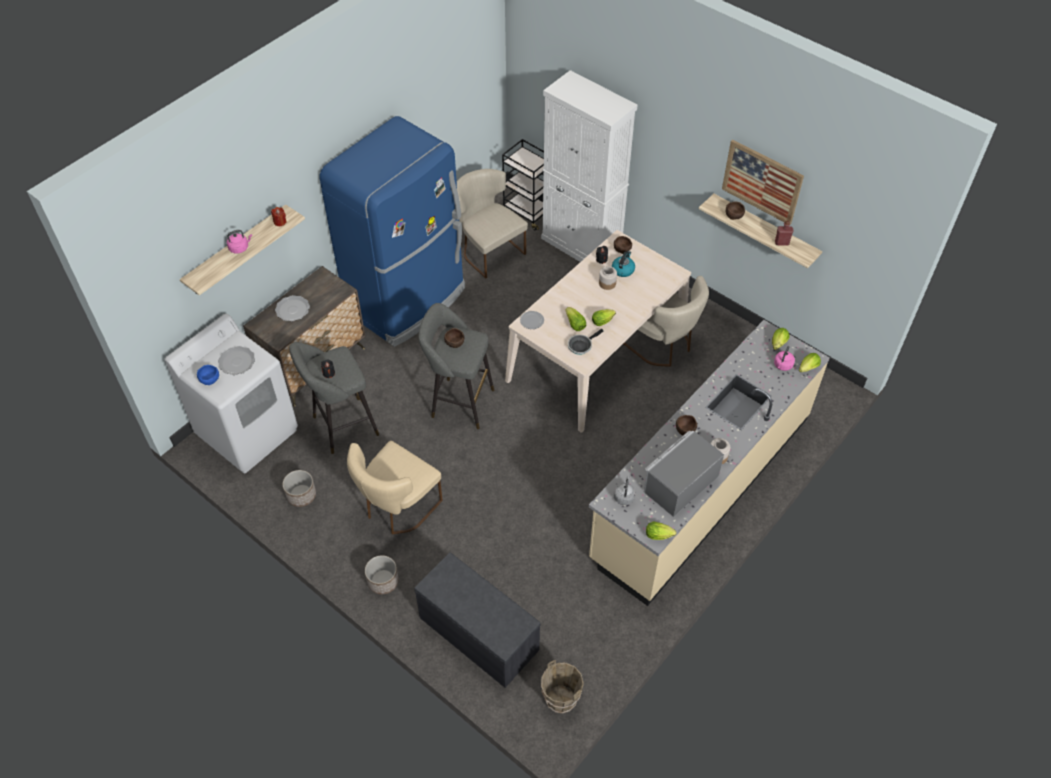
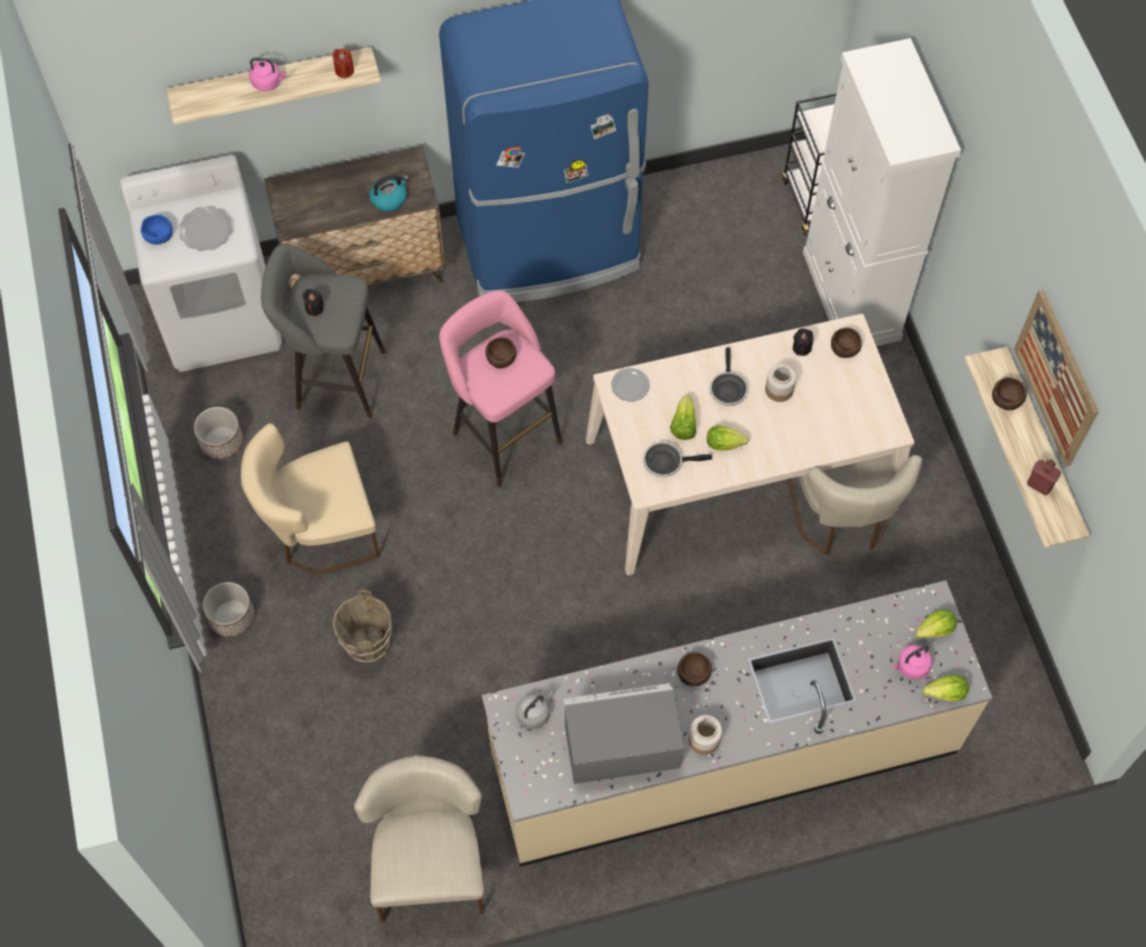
camera: 35 degrees right, 10 degrees up
(292, 310) = (338, 190): plate -> none
(459, 402) = (503, 433): grey stool -> pink stool
(477, 634) = (288, 759): grey bench -> none
(488, 251) = (714, 230): beige chair -> beige chair (430, 864)
(560, 700) = (319, 910): brown bucket -> brown bucket (367, 645)
(582, 296) = (727, 389): none -> frying pan
(623, 269) = (818, 381): kettle -> kettle (389, 199)
(660, 535) = (536, 797): lettuce -> none

